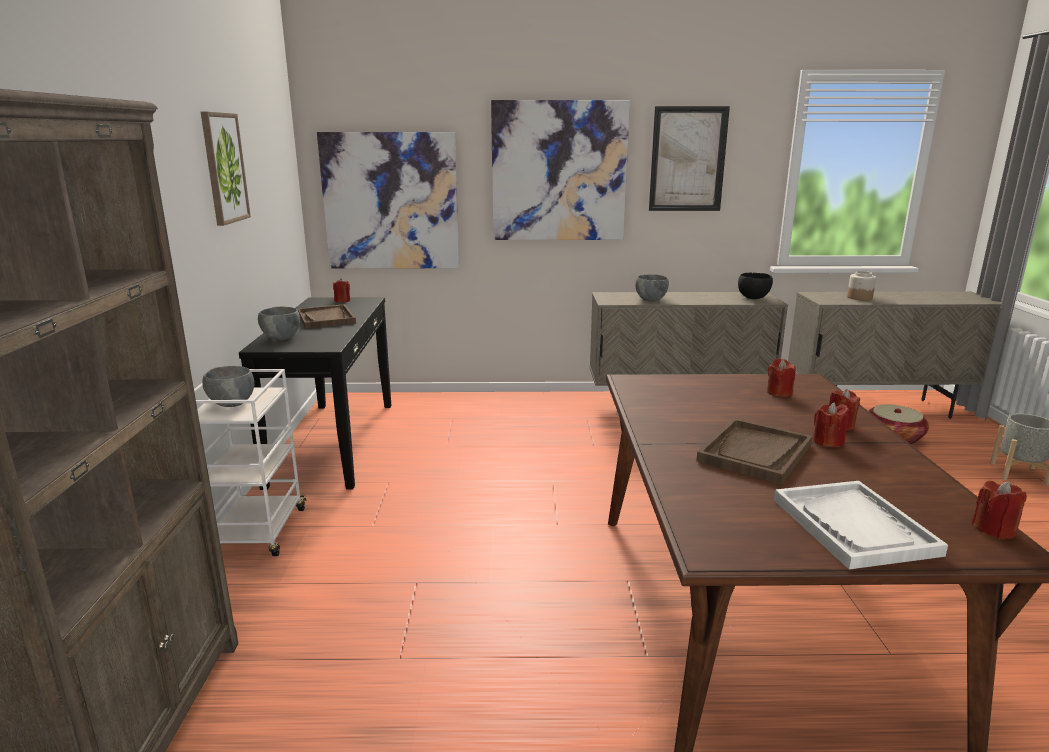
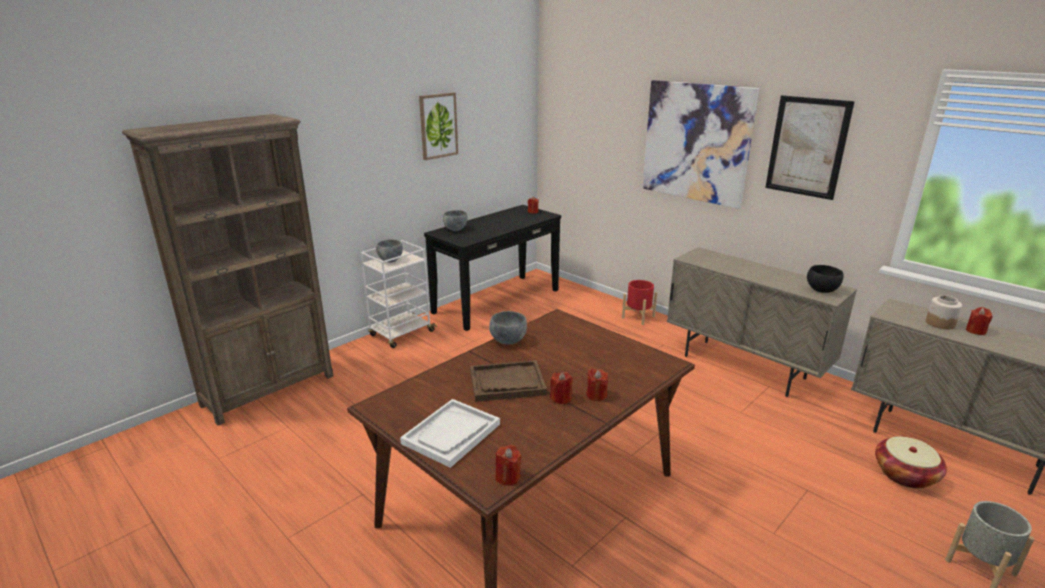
camera: 45 degrees right, 5 degrees up
(326, 319) = (499, 222): brown tray -> none
(391, 201) = (584, 147): picture -> none
(520, 402) = (638, 317): none -> red planter
(650, 300) = (723, 266): grey bowl -> grey bowl (508, 341)
(779, 392) = (621, 362): red candle -> red candle (975, 331)

